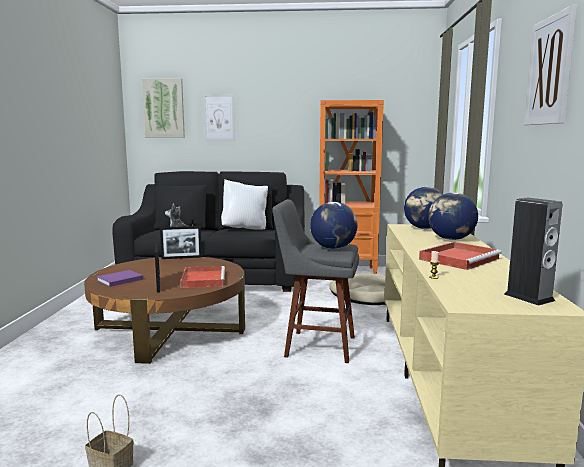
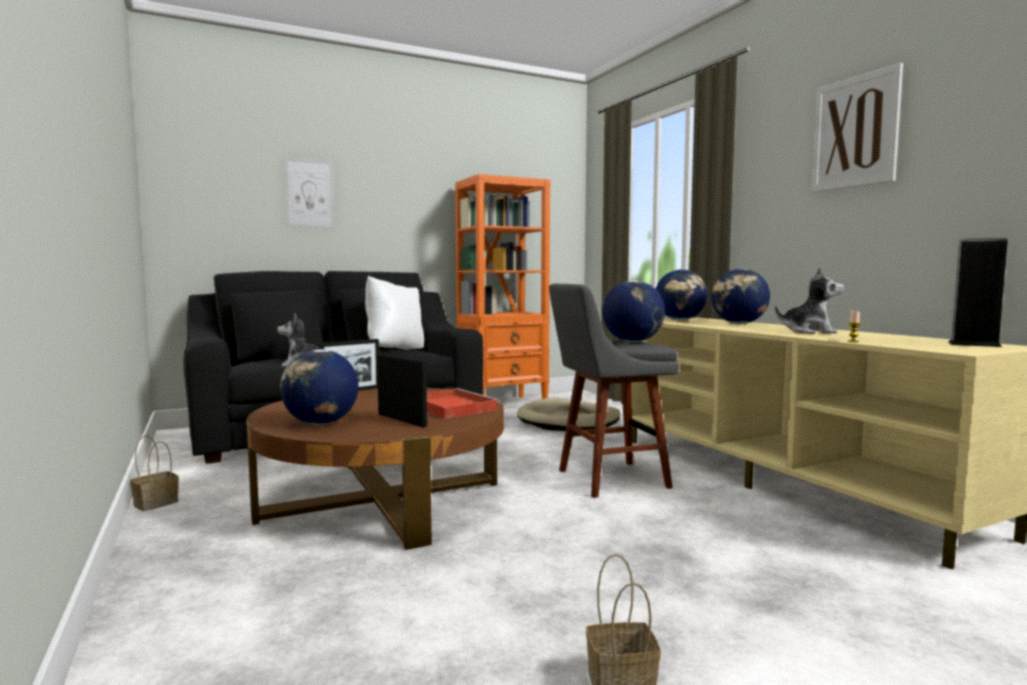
camera: 30 degrees left, 5 degrees down
(75, 308) = (155, 504): none -> basket
(119, 280) = (320, 423): purple book -> globe
(164, 108) = (216, 173): picture -> none
(459, 258) = (809, 332): red tray -> plush toy

